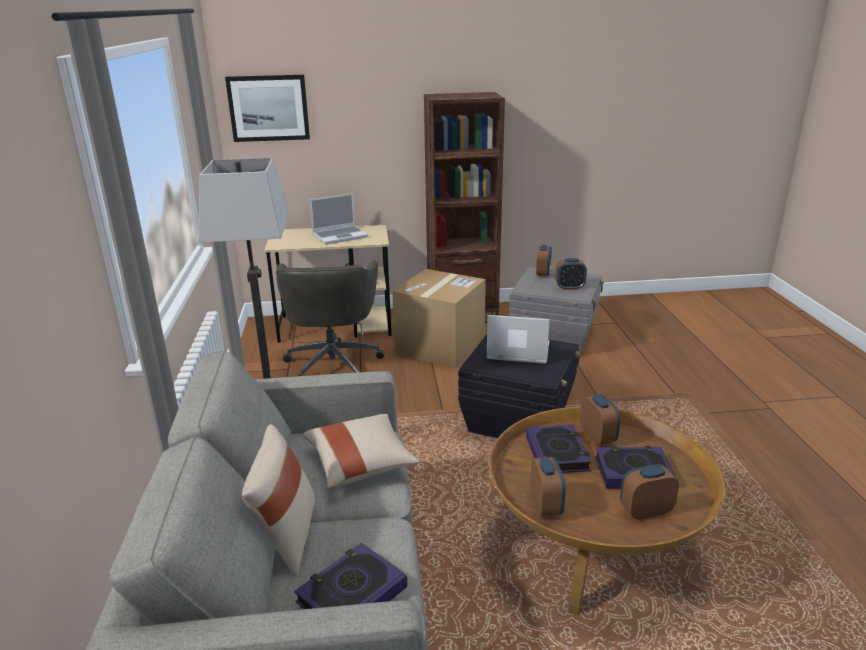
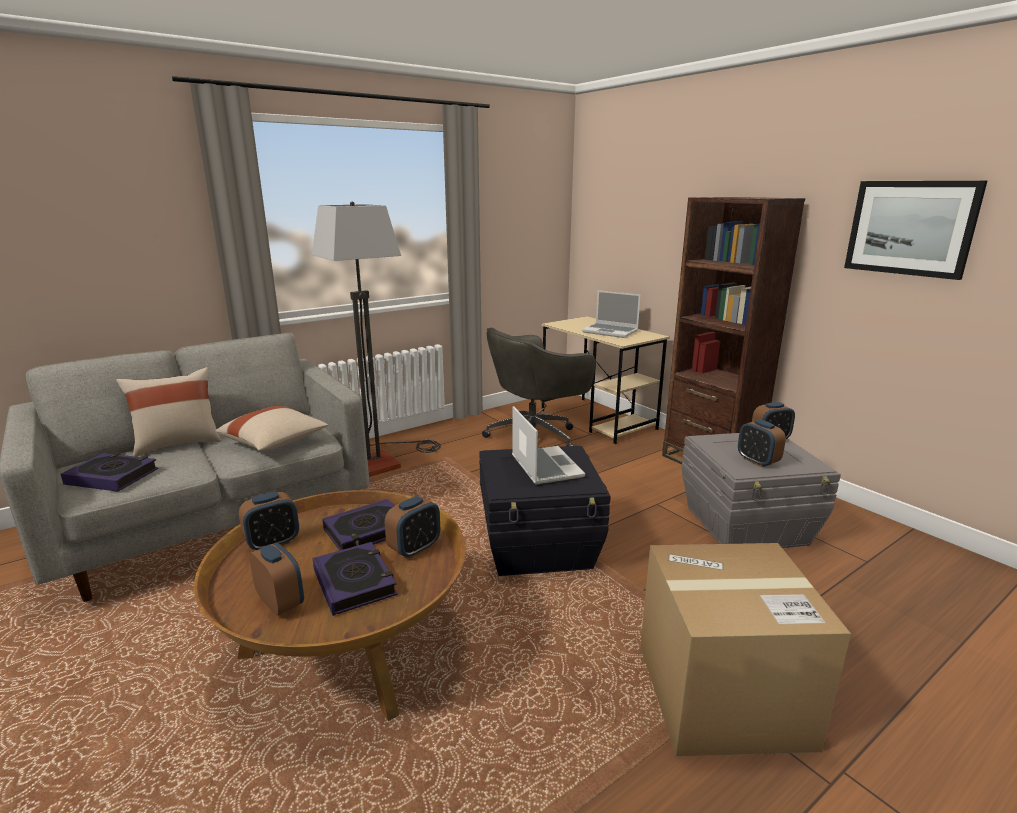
camera: 60 degrees right, 5 degrees down
(268, 108) = (602, 203): picture -> picture (910, 228)
(440, 346) = (628, 470): cardboard box -> cardboard box (721, 695)

